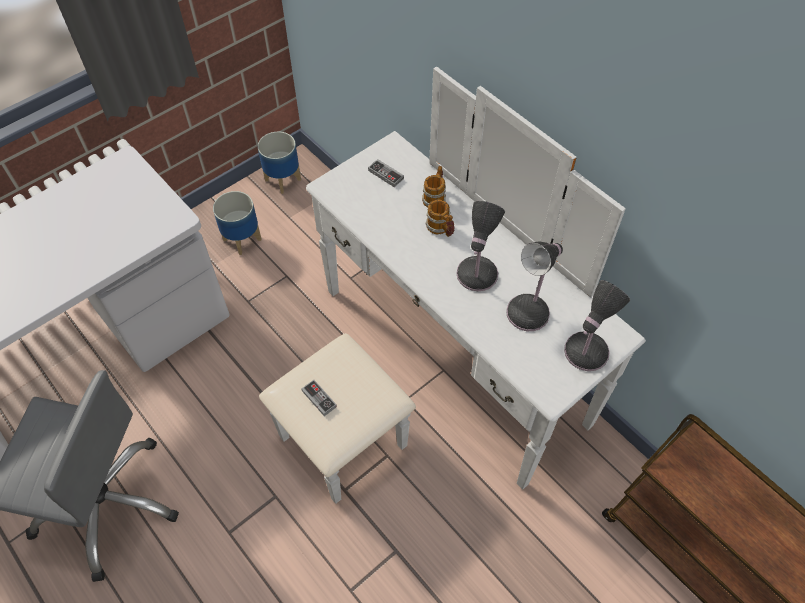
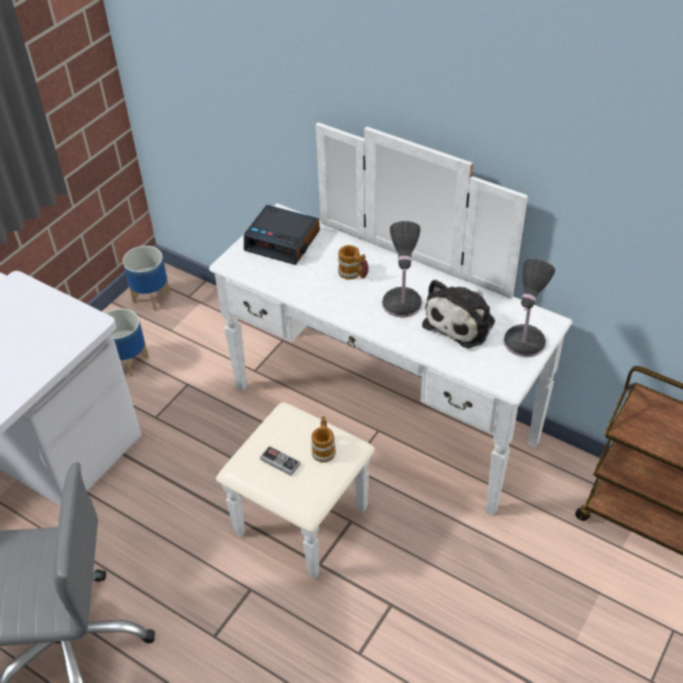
camera: 15 degrees left, 10 degrees down
(386, 174) = (283, 241): game controller -> alarm clock
(435, 197) = (337, 249): mug -> mug (324, 448)
(530, 311) = (462, 321): table lamp -> plush toy

